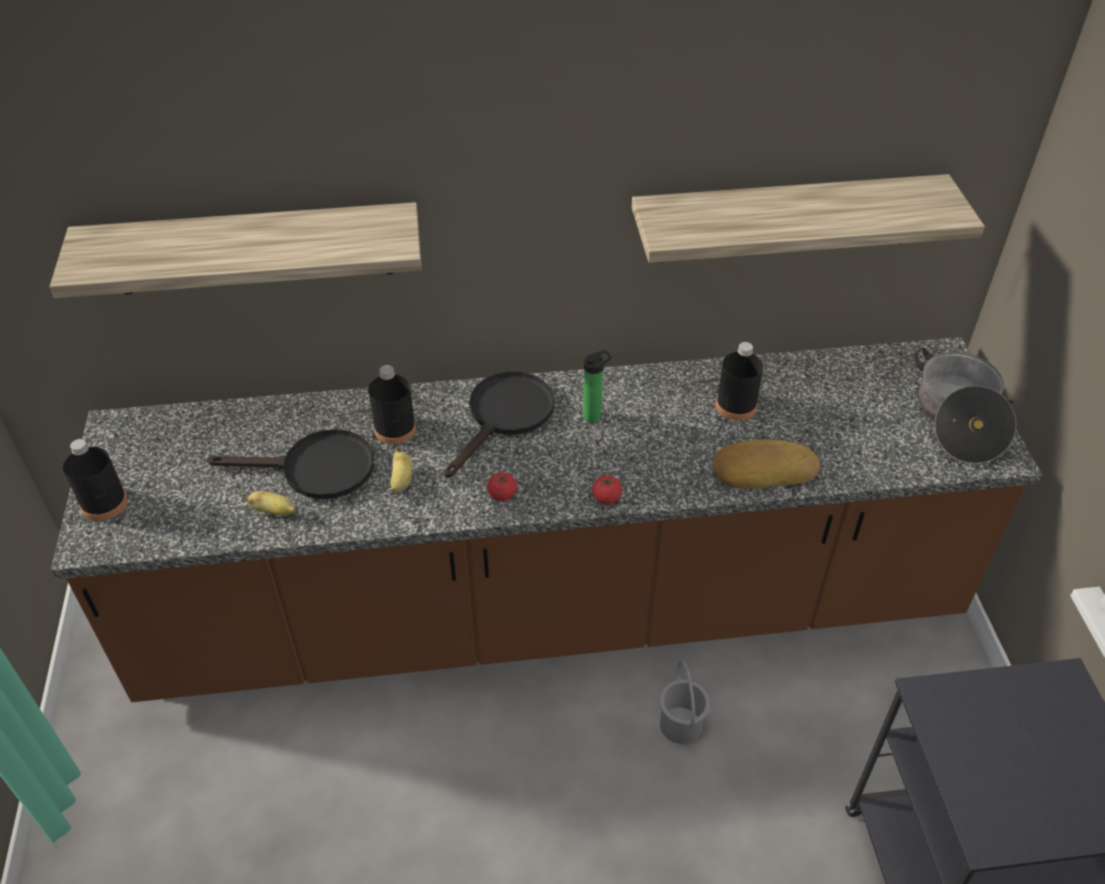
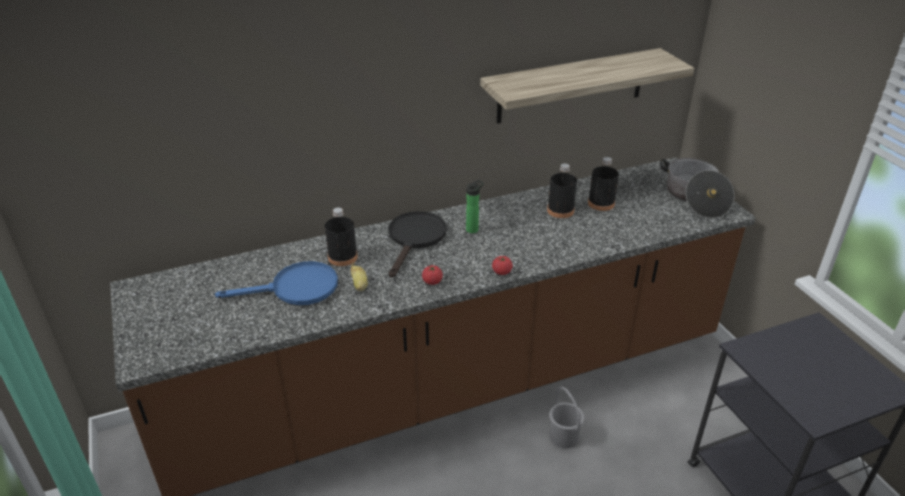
camera: 15 degrees left, 10 degrees down
(104, 503) = (143, 335): black bottle -> black bottle (601, 203)
(252, 249) = (233, 138): shelf -> none
(274, 511) = (275, 318): banana -> none
(315, 469) = (295, 289): black frying pan -> blue frying pan
(762, 469) = (592, 241): bread -> none

